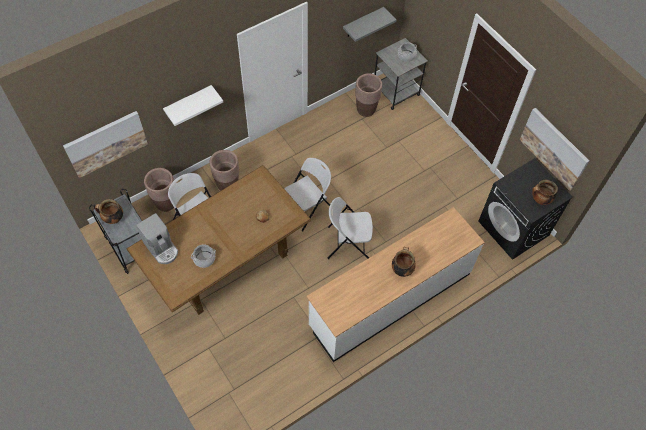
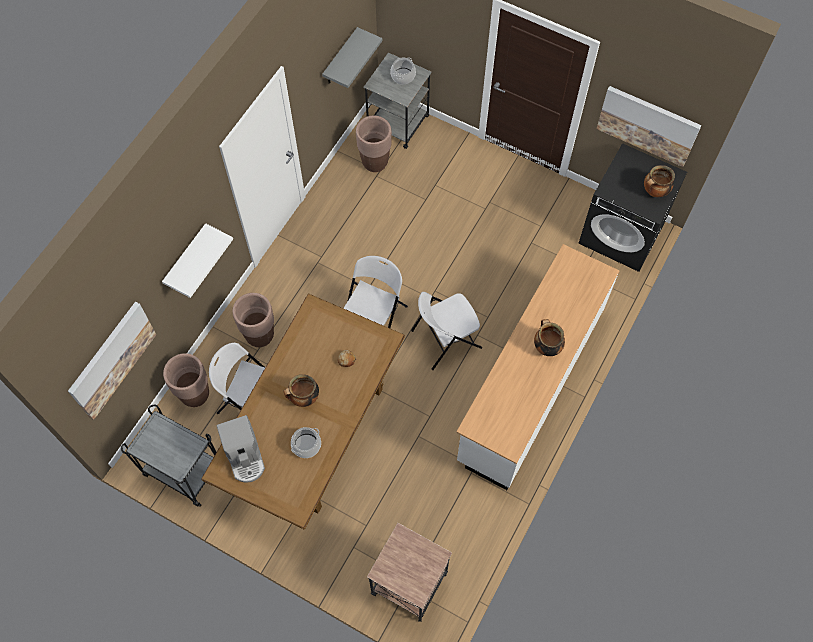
camera: 25 degrees left, 5 degrees up
(113, 219) = (159, 449): cooking pot -> cooking pot (304, 398)
(161, 248) = (245, 457): coffee machine -> coffee machine turned 45 degrees clockwise
(231, 389) = (408, 582): none -> brown cart

